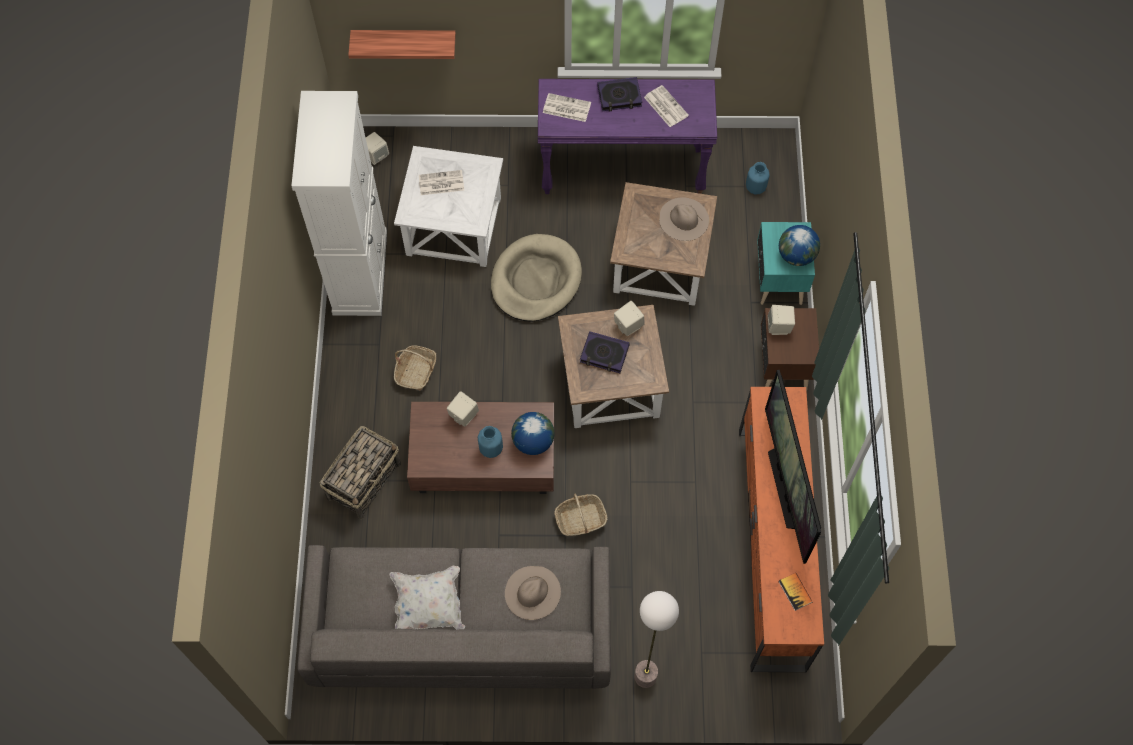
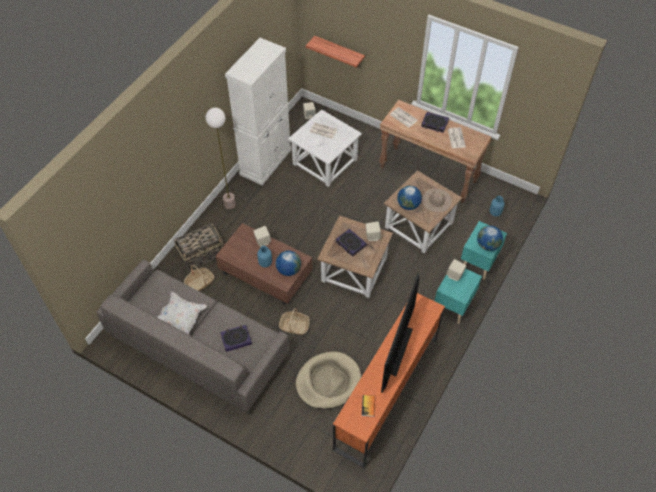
camera: 30 degrees right, 10 degrees down
(416, 371) = (261, 218): basket -> basket (200, 283)
(532, 592) = (236, 339): beige hat -> book
(535, 280) = (349, 204): beige dog bed -> beige dog bed (328, 381)
(623, 170) = (428, 174): purple console table -> brown console table
(645, 677) = (274, 421): floor lamp -> floor lamp (229, 204)
(648, 248) = (408, 205): none -> globe
(782, 366) = (453, 305): brown nightstand -> turquoise nightstand

